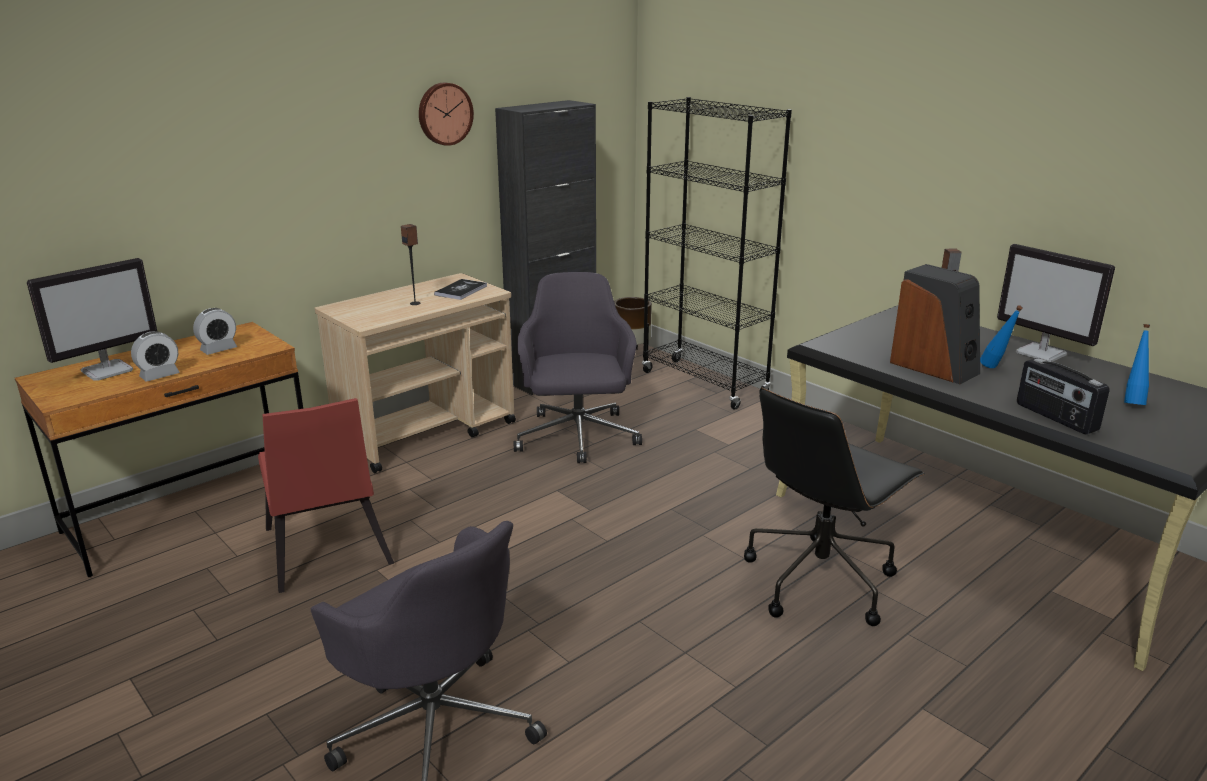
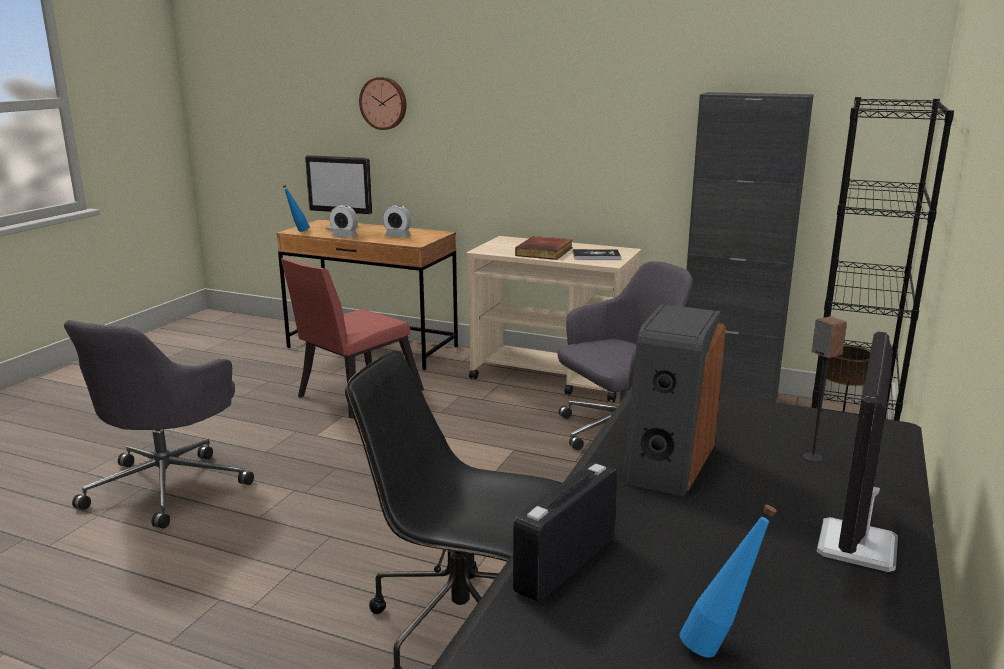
camera: 65 degrees right, 5 degrees down
(415, 303) = (545, 252): speaker -> book
(444, 113) = (650, 91): wall clock -> wall clock (384, 103)
(995, 369) = (721, 507): blue bottle -> blue bottle (298, 231)

